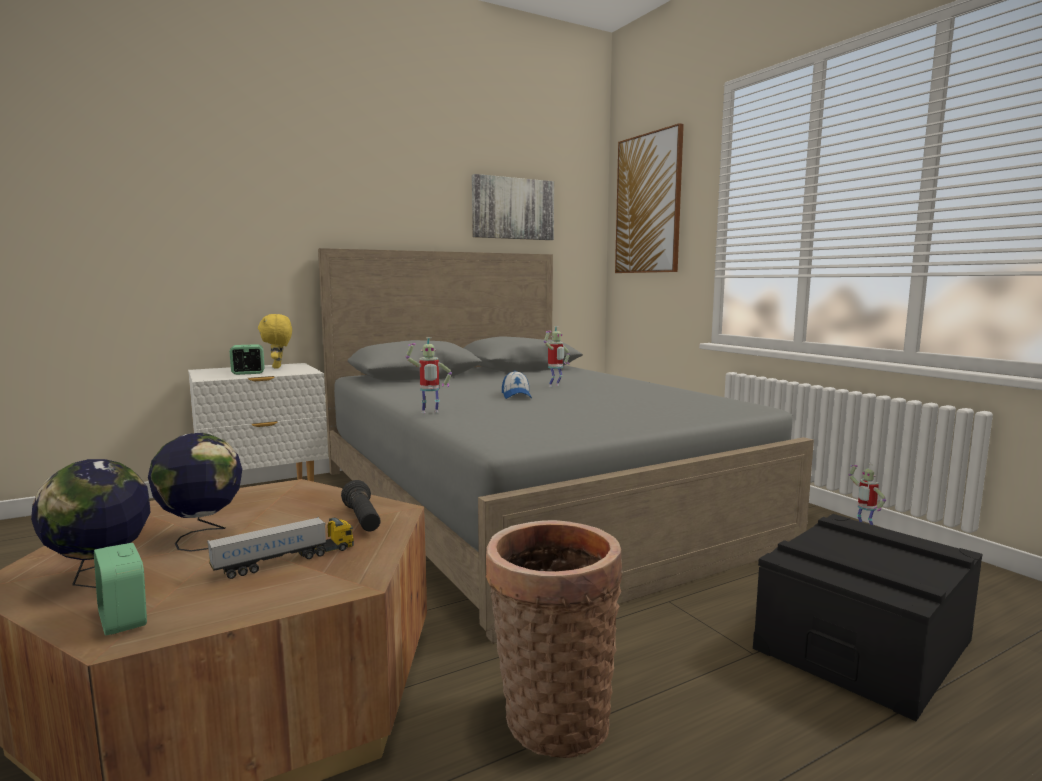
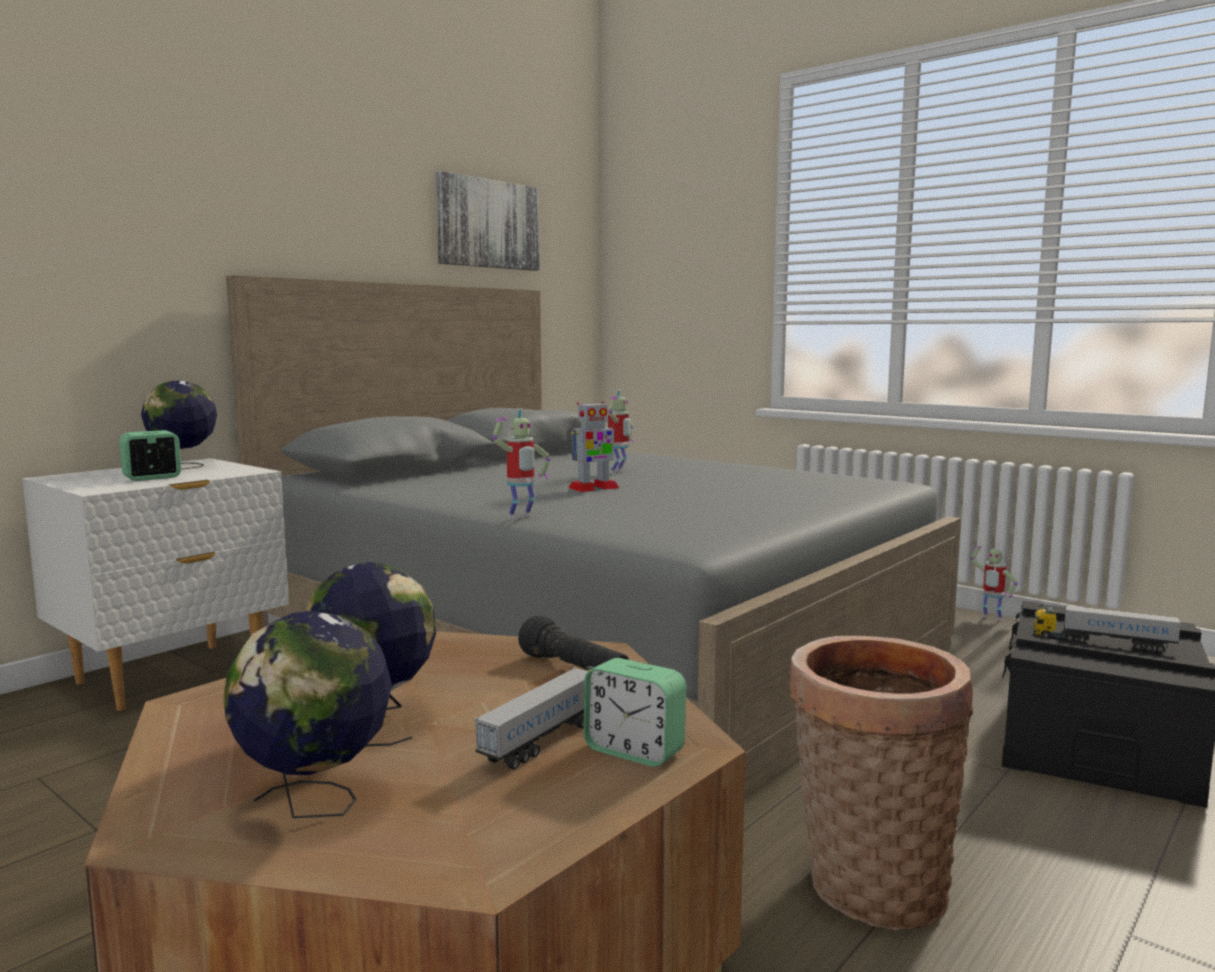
camera: 20 degrees left, 0 degrees up
(123, 619) = (445, 847): alarm clock -> alarm clock (634, 751)
(278, 367) = (183, 467): yellow plush toy -> globe
(516, 396) = (593, 488): cap -> toy robot
(648, 204) = (667, 225): picture -> none
(861, 558) = (1102, 642): none -> toy truck

